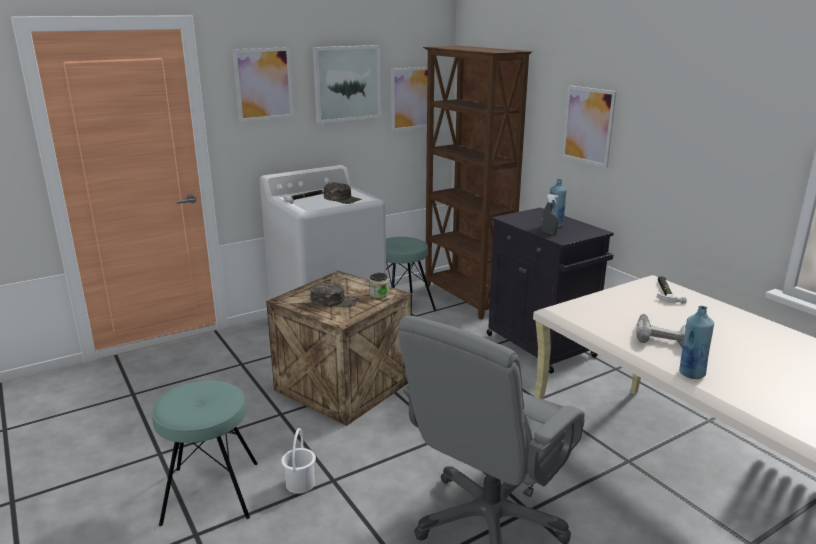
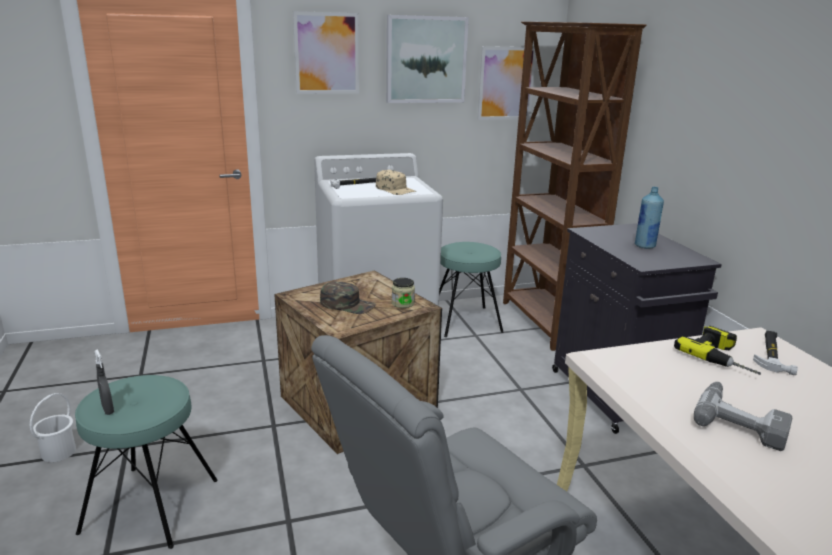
camera: 15 degrees right, 0 degrees up
(299, 484) = (249, 517): white bucket -> white bucket (58, 452)
(342, 199) = (395, 189): green cap -> beige cap
(549, 233) = (631, 254): grey spray bottle -> grey spray bottle (108, 409)
(588, 125) = (705, 120): picture -> none
(638, 298) = (724, 357): none -> power drill
(691, 373) = (761, 490): blue bottle -> none

